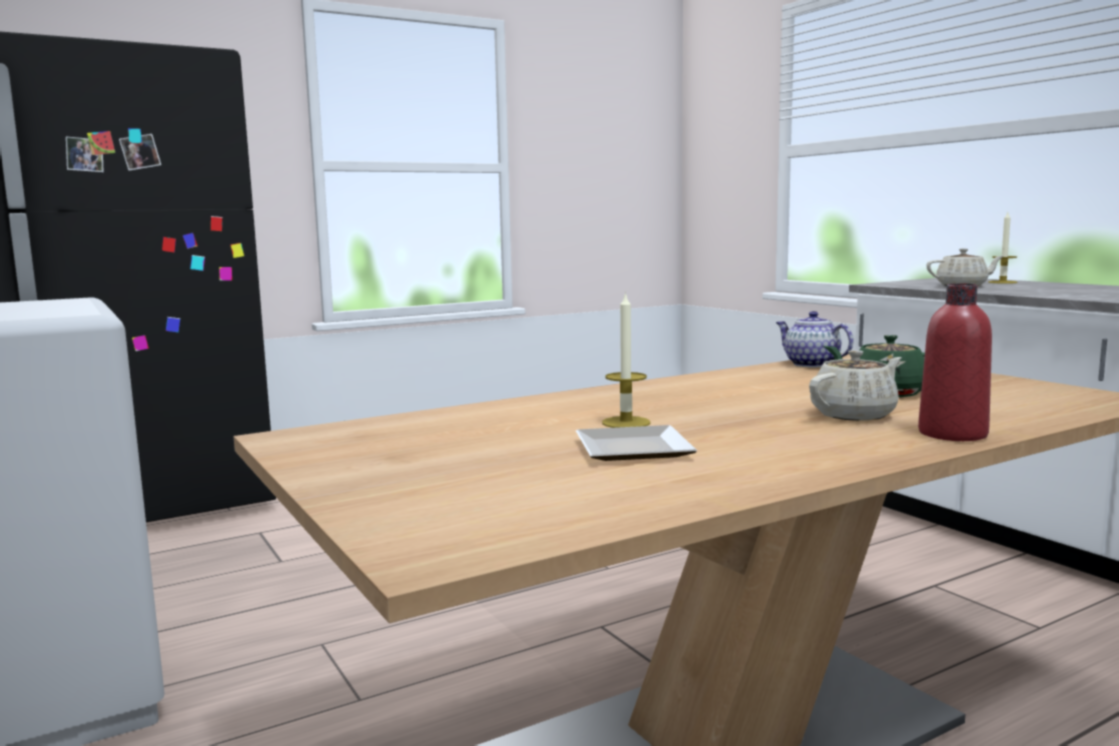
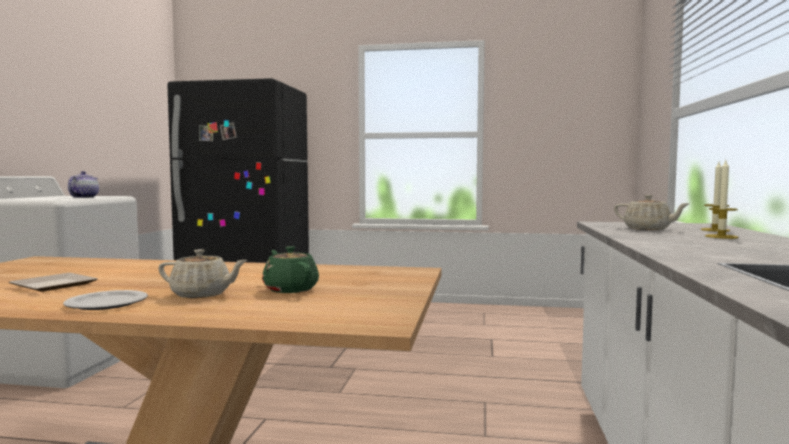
camera: 40 degrees right, 5 degrees down
(626, 422) = (121, 276): candle -> candle (721, 236)
(810, 364) = (365, 269): teapot -> teapot (84, 197)
(841, 444) = (105, 303): none -> plate
(952, 434) = (167, 313): red bottle -> none

